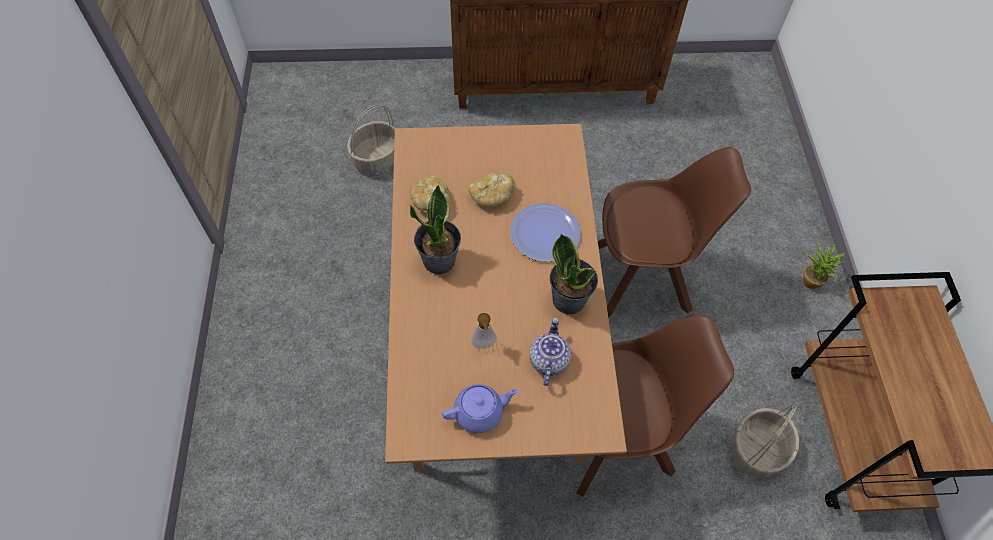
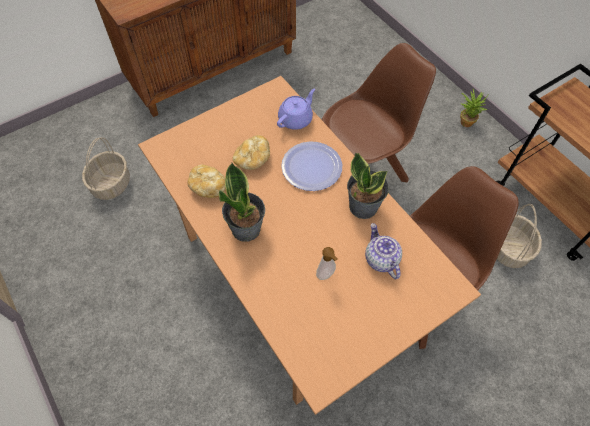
camera: 30 degrees left, 0 degrees up
(480, 412) = (360, 328): purple teapot -> purple teapot (296, 119)

